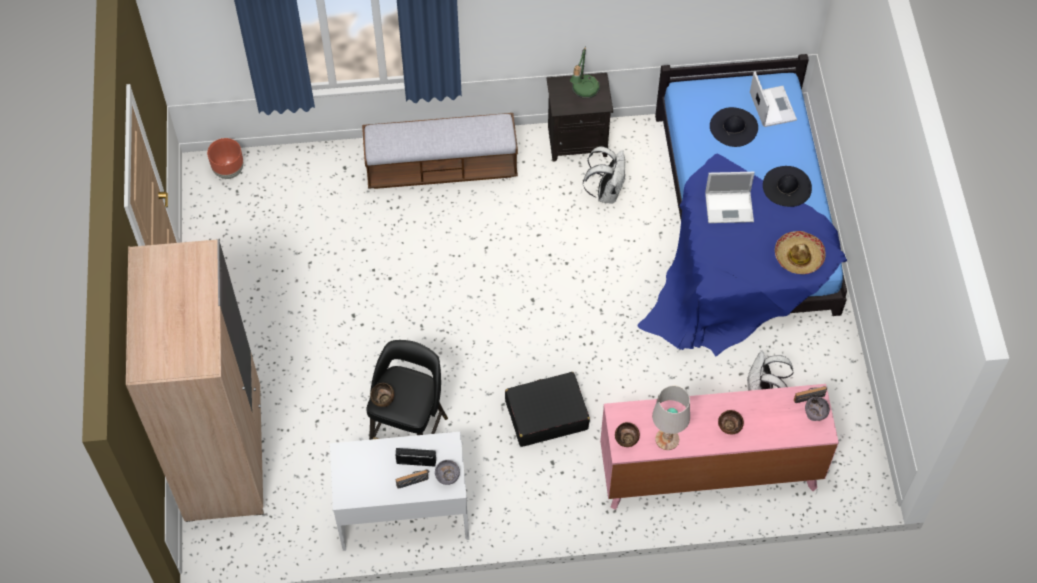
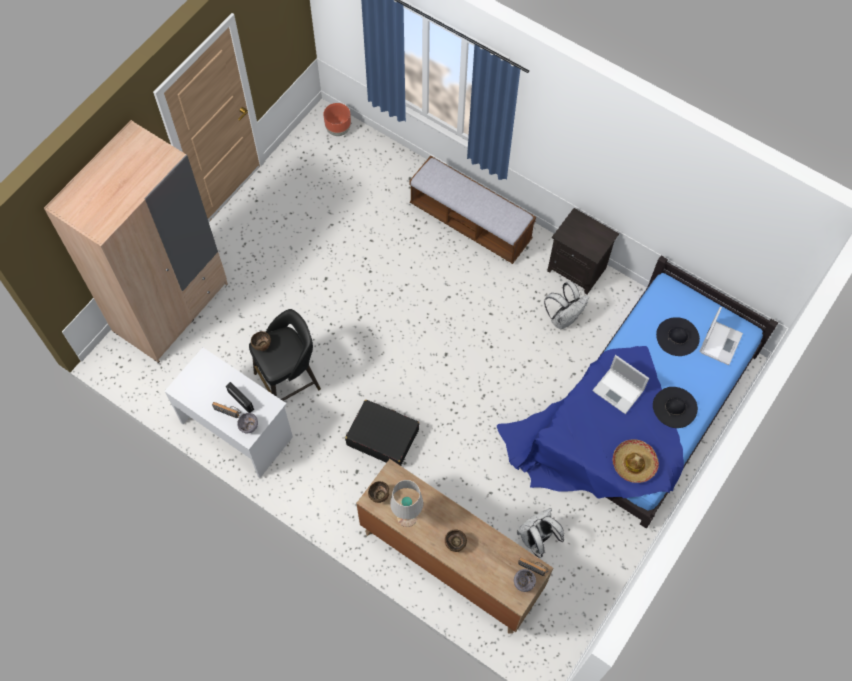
camera: 40 degrees right, 5 degrees up
(583, 91) = (590, 235): table lamp -> none
(708, 472) = (450, 561): pink dresser -> brown dresser

